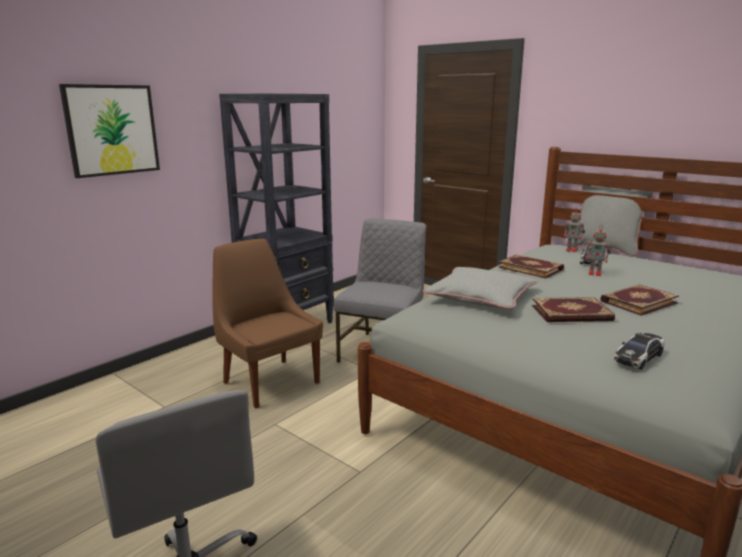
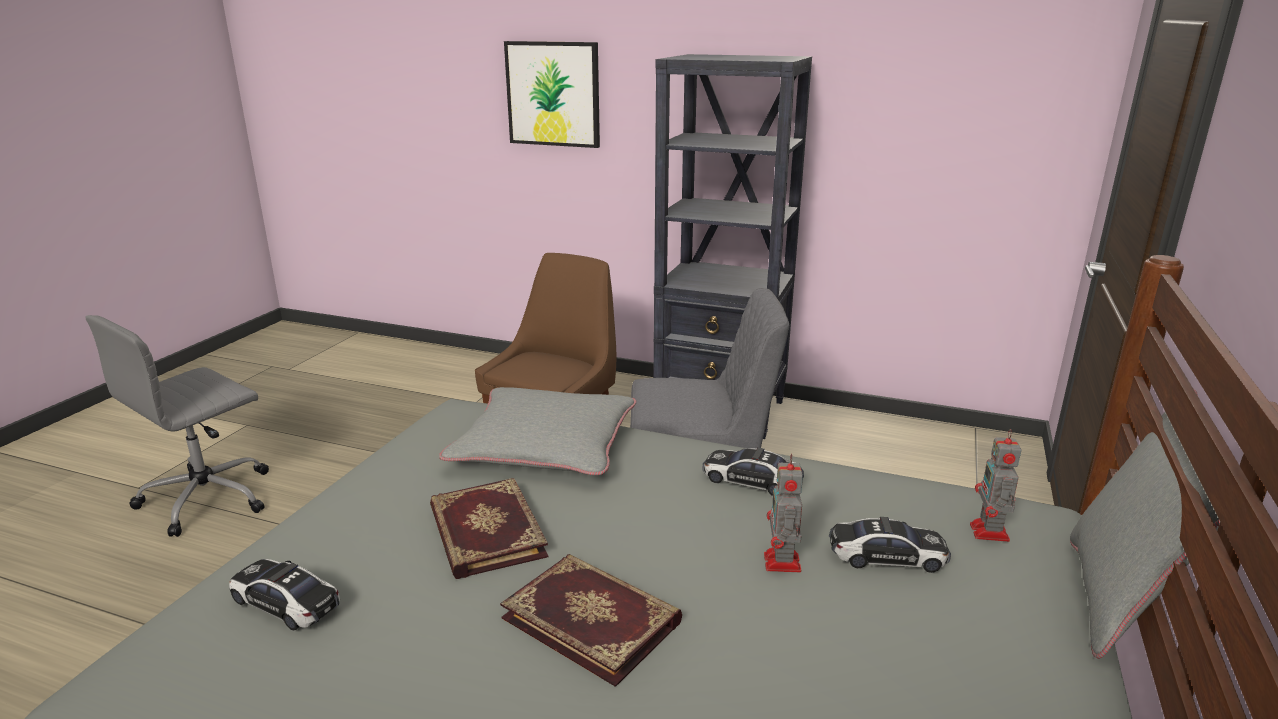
camera: 70 degrees right, 5 degrees up
(531, 268) = (751, 480): book -> toy car

